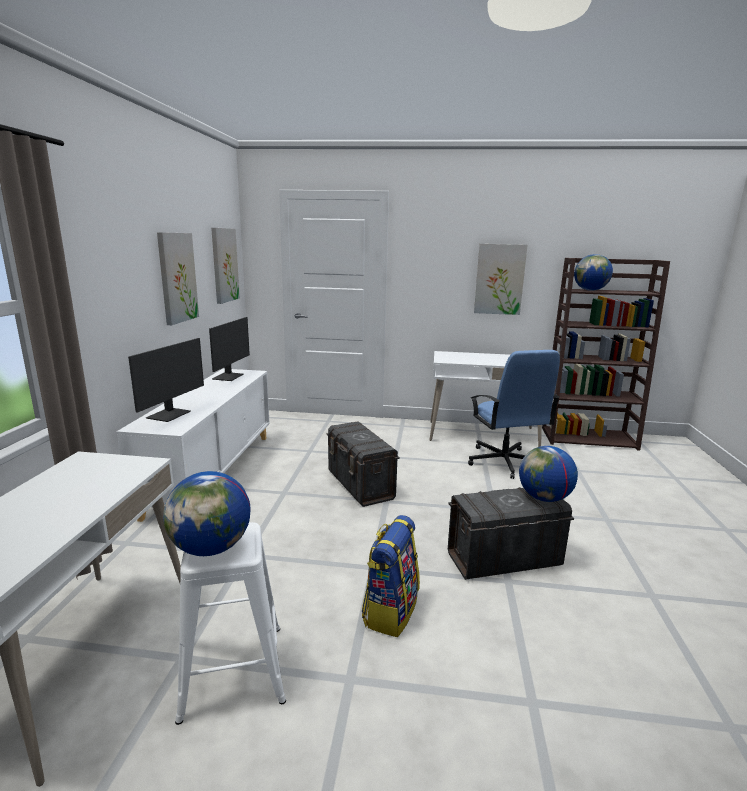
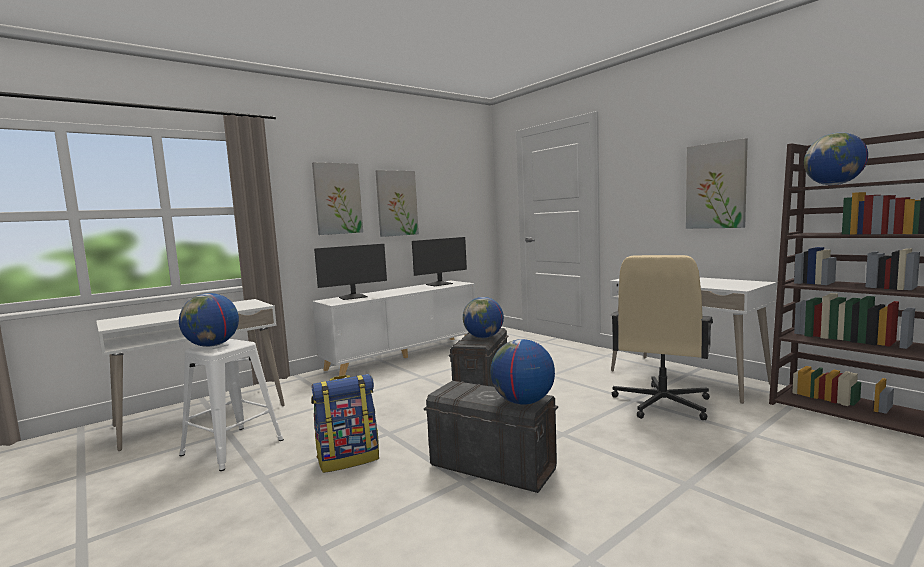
camera: 45 degrees right, 10 degrees down
(224, 265) = (463, 197): picture -> picture (337, 198)
(368, 437) = (484, 337): none -> globe
(504, 462) = (661, 404): blue office chair -> beige office chair

